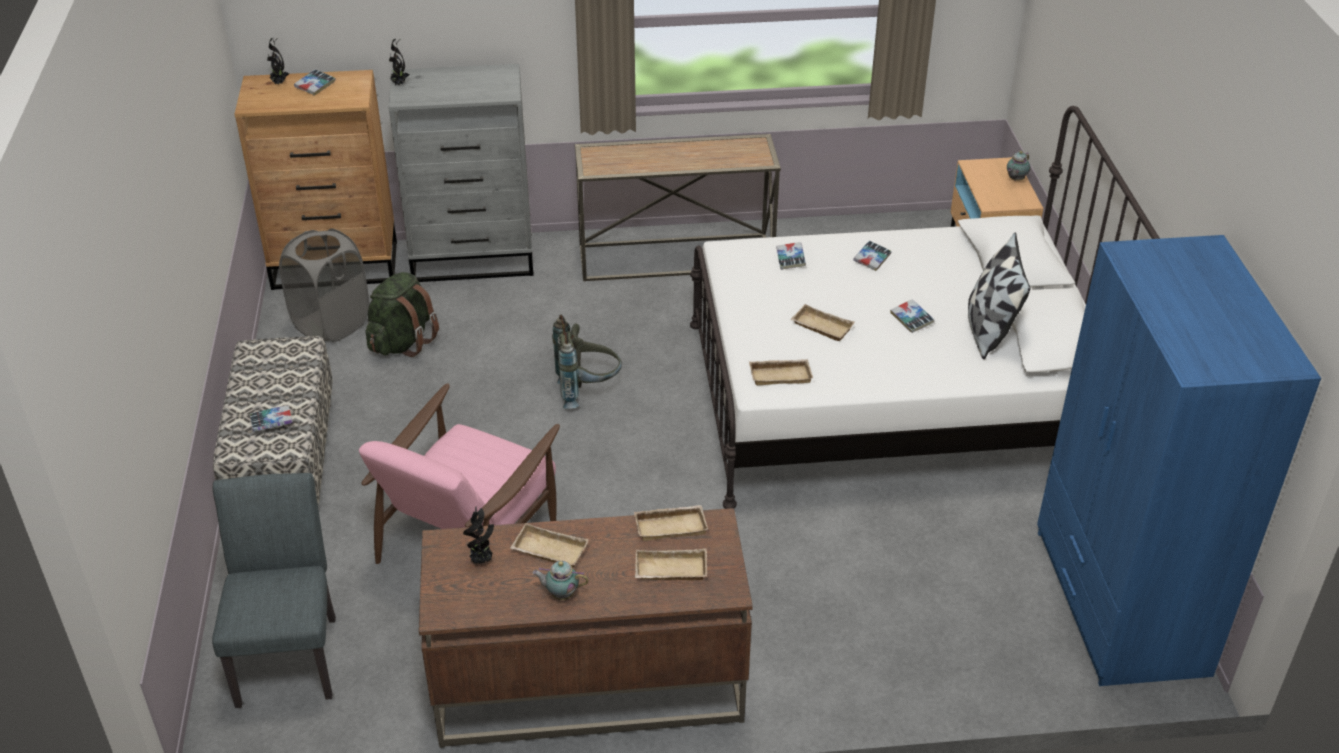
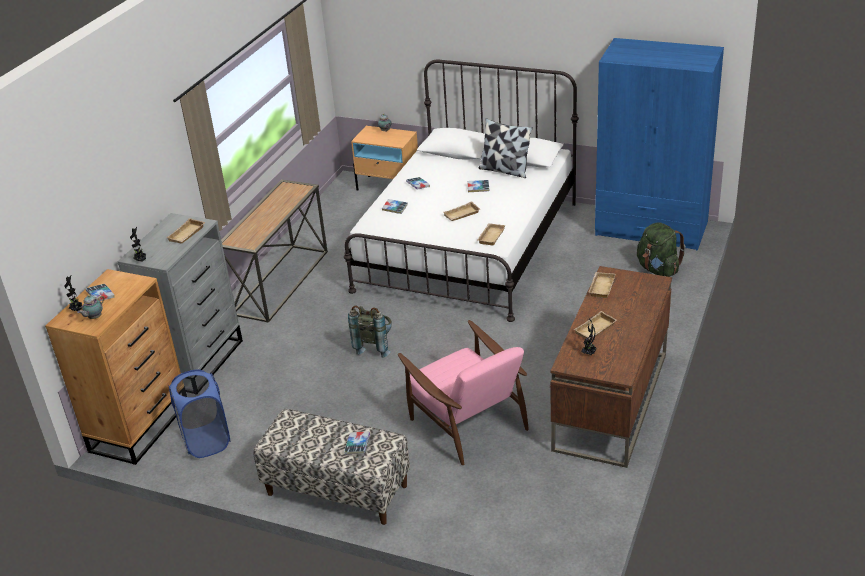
camera: 60 degrees left, 5 degrees down
(289, 653) = (516, 518): grey chair -> none
(331, 324) = (206, 441): grey laundry basket -> blue laundry basket
(402, 342) = (258, 411): green backpack -> green backpack (658, 269)
(561, 594) = (631, 332): teapot -> teapot (94, 318)
(670, 571) = (634, 295): beige tray -> beige tray (187, 234)

